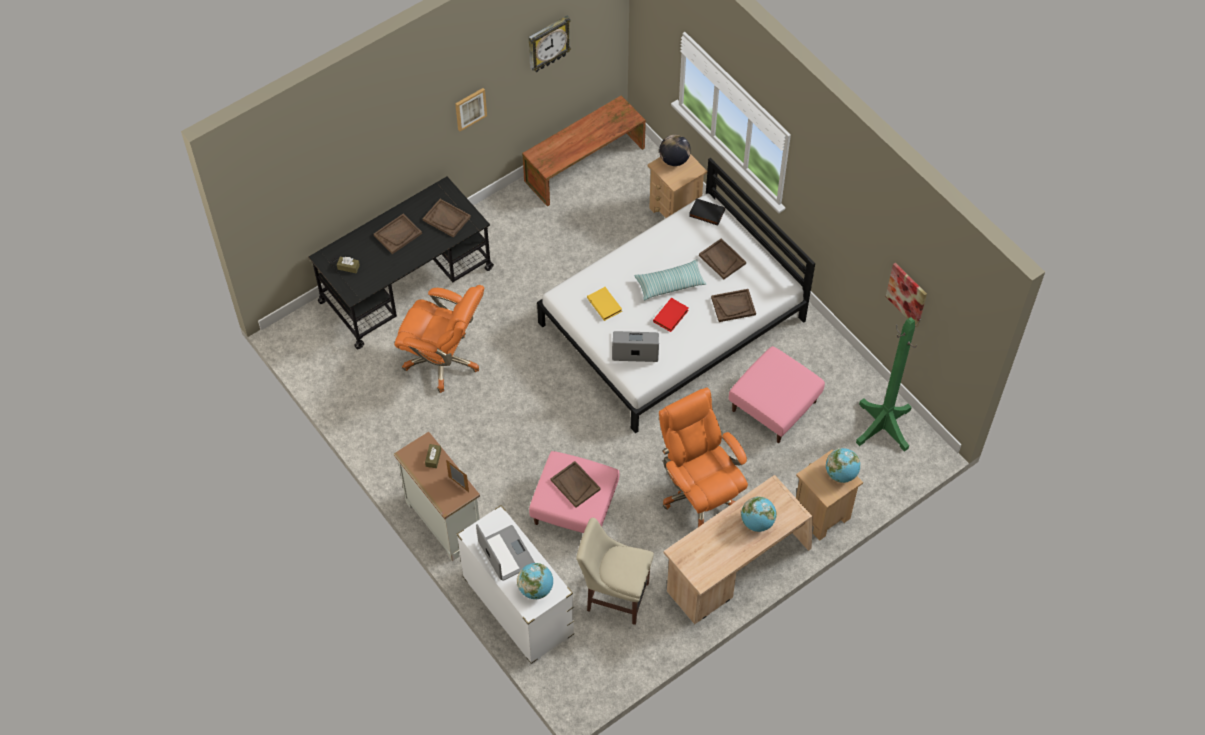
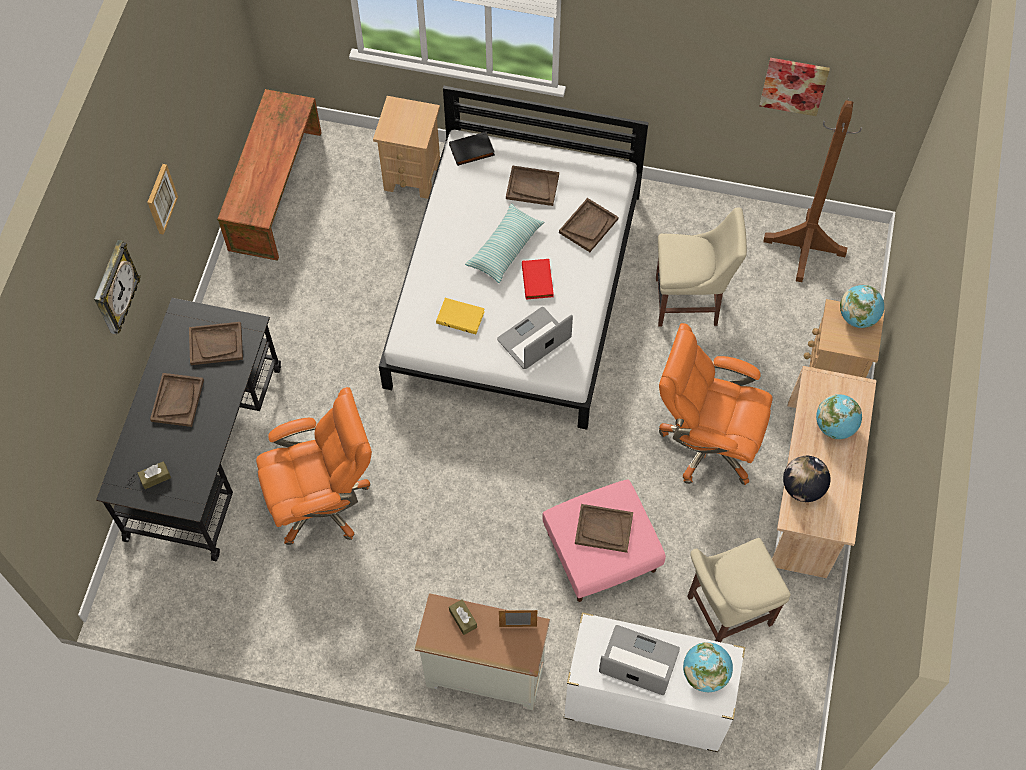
camera: 40 degrees left, 5 degrees up
(548, 44) = (194, 66): wall clock -> wall clock (114, 289)
(674, 160) = (396, 116): globe -> globe (802, 487)
(774, 406) = (690, 302): pink ottoman -> beige chair
(883, 426) = (804, 247): green clothes rack -> brown clothes rack

